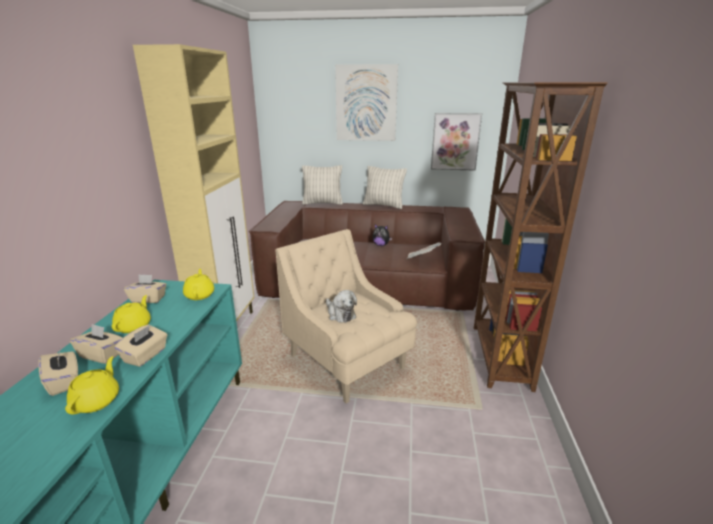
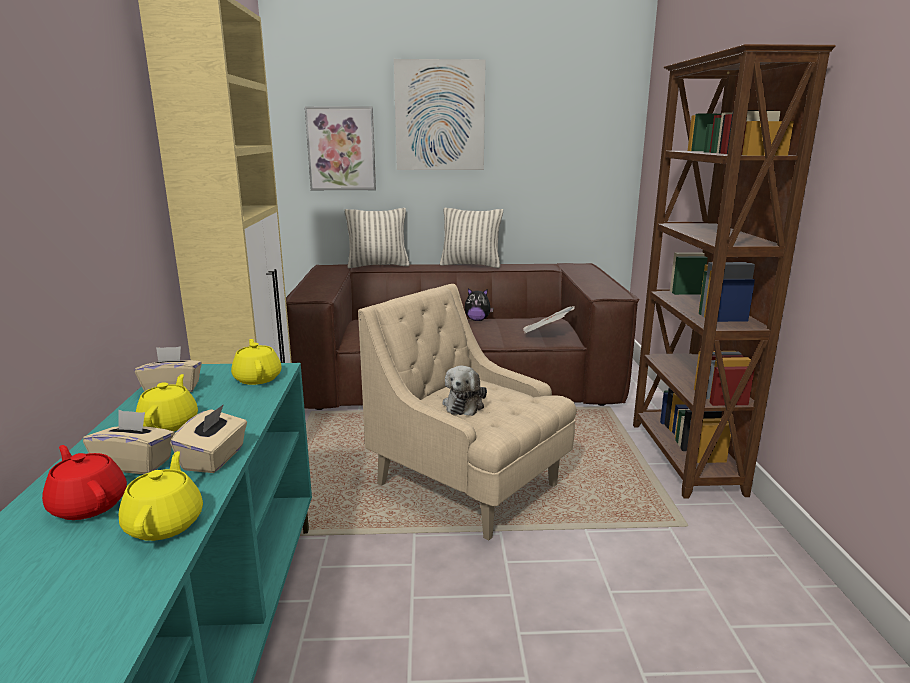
camera: 10 degrees left, 5 degrees down
(64, 382) = (88, 504): beige tissue box -> red teapot
(340, 314) = (464, 404): plush toy -> plush toy turned 60 degrees clockwise
(455, 141) = (568, 169): picture -> picture (341, 149)

